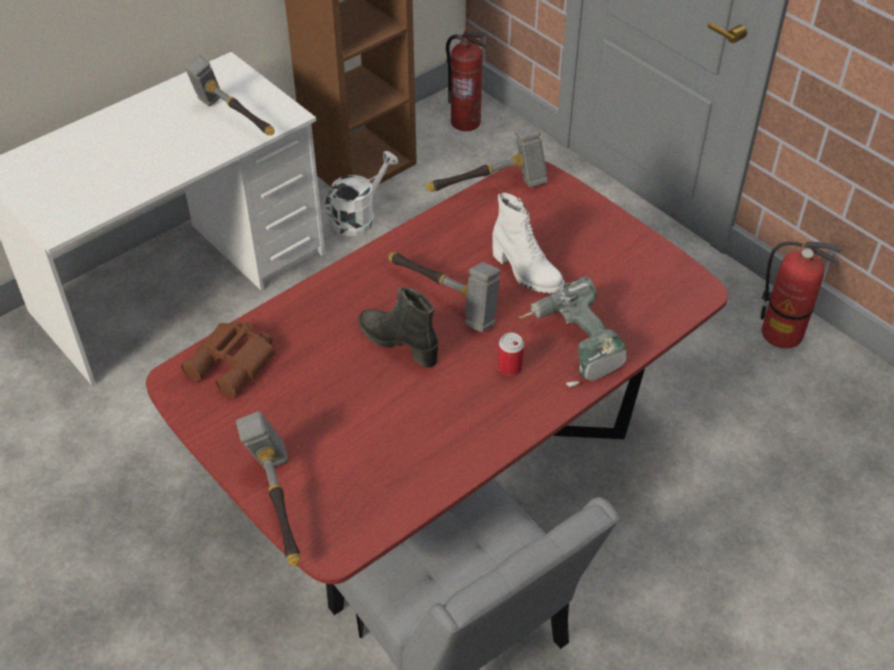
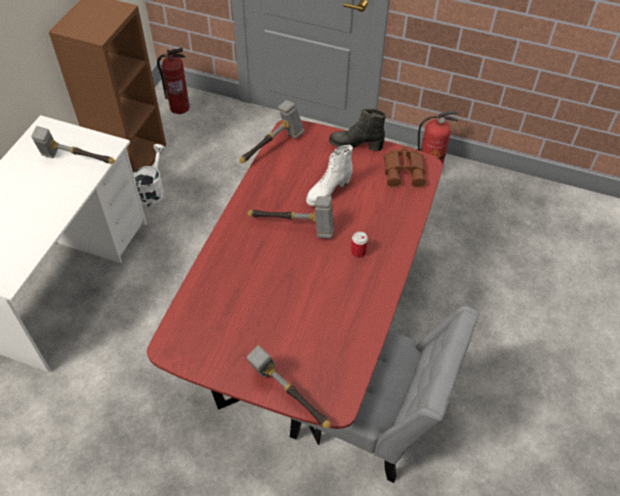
camera: 30 degrees left, 5 degrees up
(234, 363) = (196, 320): brown binoculars -> brown binoculars (405, 171)
(399, 343) = (286, 264): black boot -> black boot (356, 145)
(525, 272) = (328, 191): white boot -> white boot turned 120 degrees clockwise
(573, 346) = (383, 224): power drill -> none

